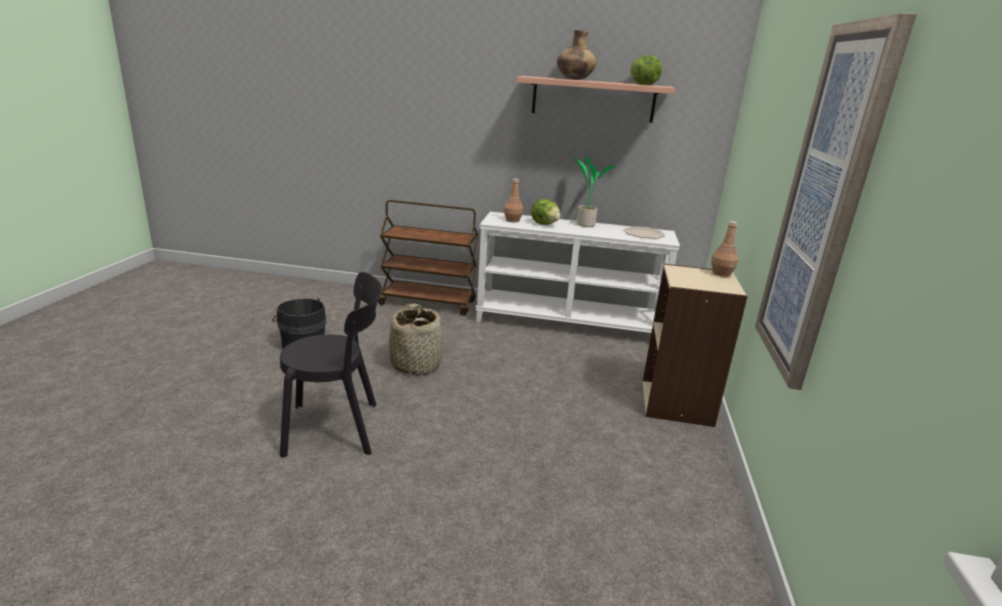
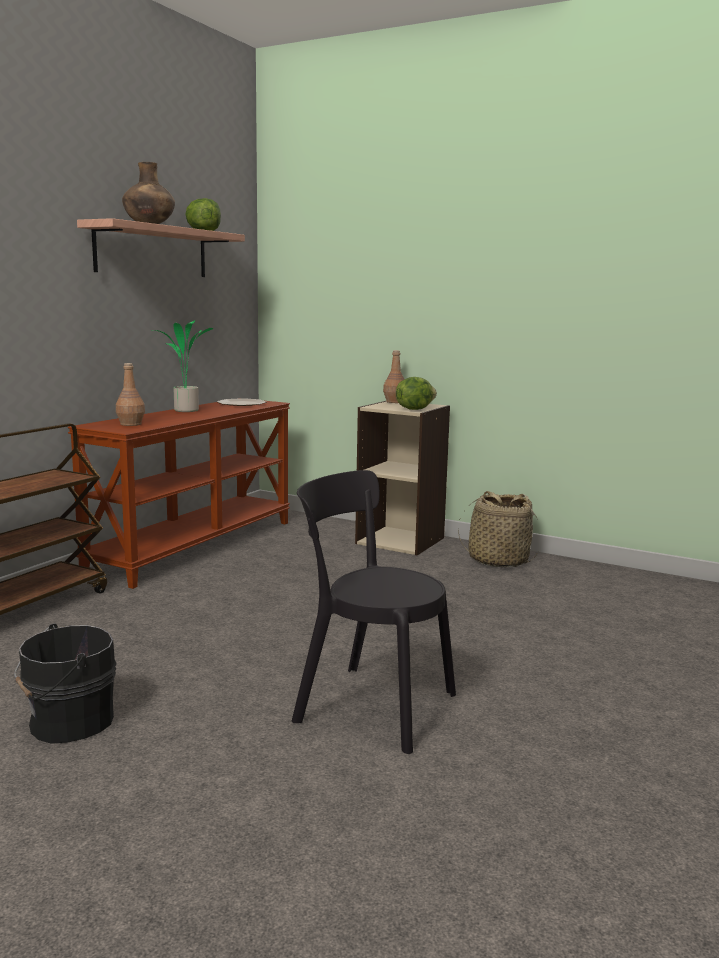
camera: 70 degrees left, 10 degrees down
(337, 428) = (369, 705): black chair -> black chair turned 75 degrees counterclockwise
(416, 364) = (227, 639): basket -> basket (498, 560)
(545, 224) = (164, 418): lettuce -> lettuce (414, 409)
(568, 323) = (194, 546): white console table -> brown console table
(823, 207) = (551, 302): picture -> none

